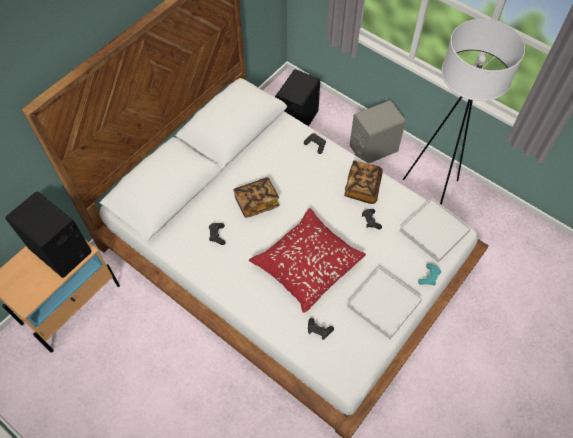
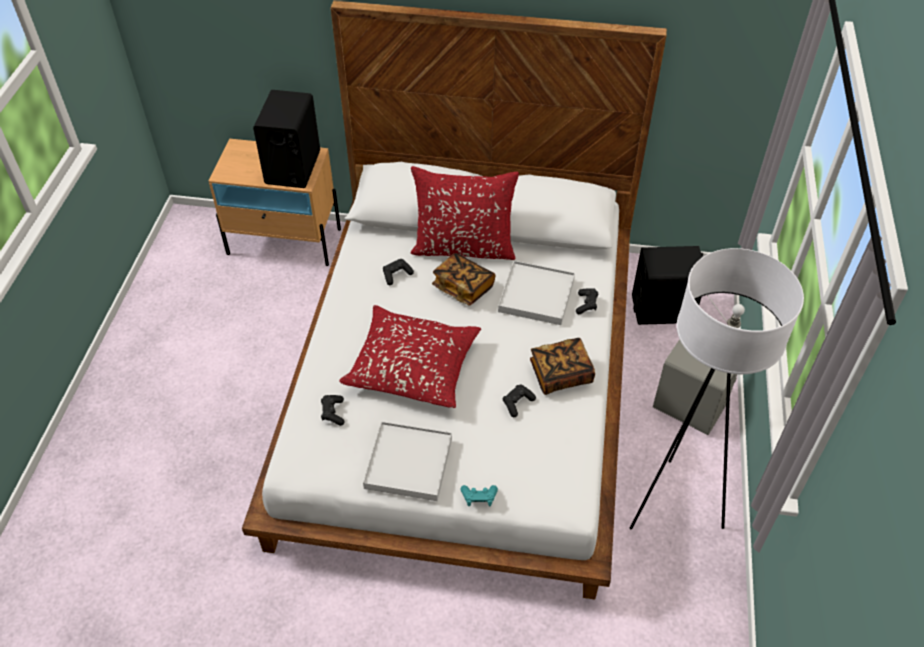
camera: 60 degrees right, 10 degrees down
(220, 184) = (464, 247): none -> red pillow
(434, 231) = (552, 477): white tray -> white tray (536, 295)

